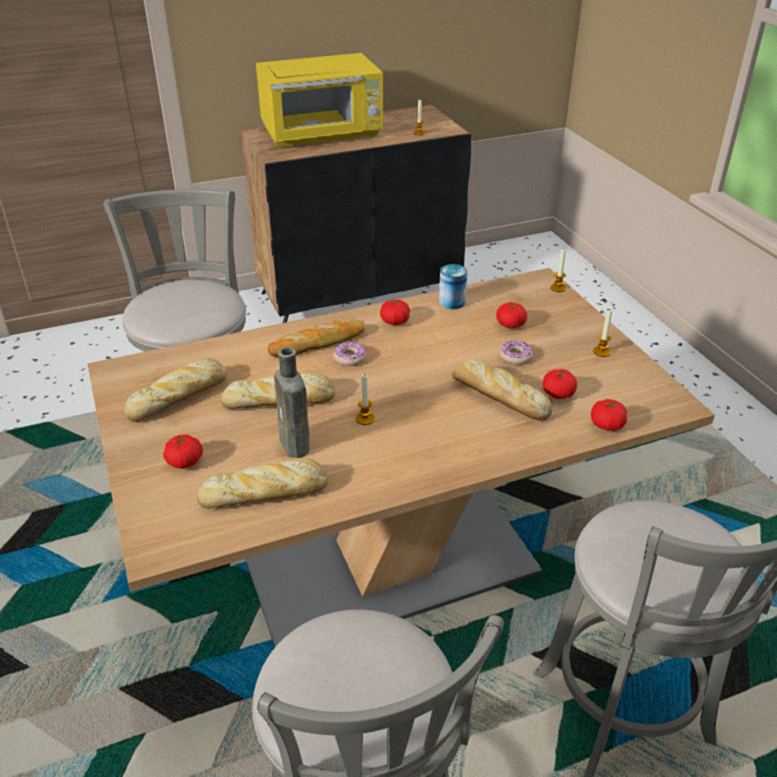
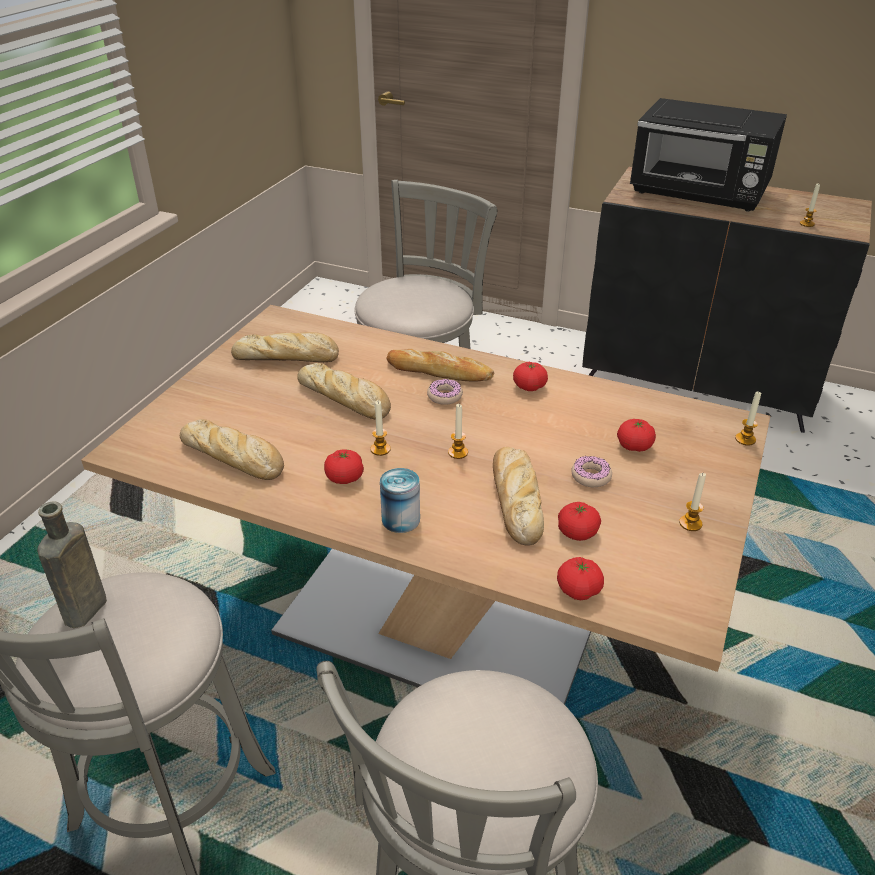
camera: 45 degrees right, 0 degrees up
(185, 461) = (222, 404): tomato -> tomato (344, 477)
(296, 446) = (301, 438): brown bottle -> brown bottle (83, 612)
(323, 134) = (700, 194): yellow microwave -> black microwave
(418, 389) = (458, 452): none -> candle
(452, 302) = (609, 397): can -> can (401, 519)

